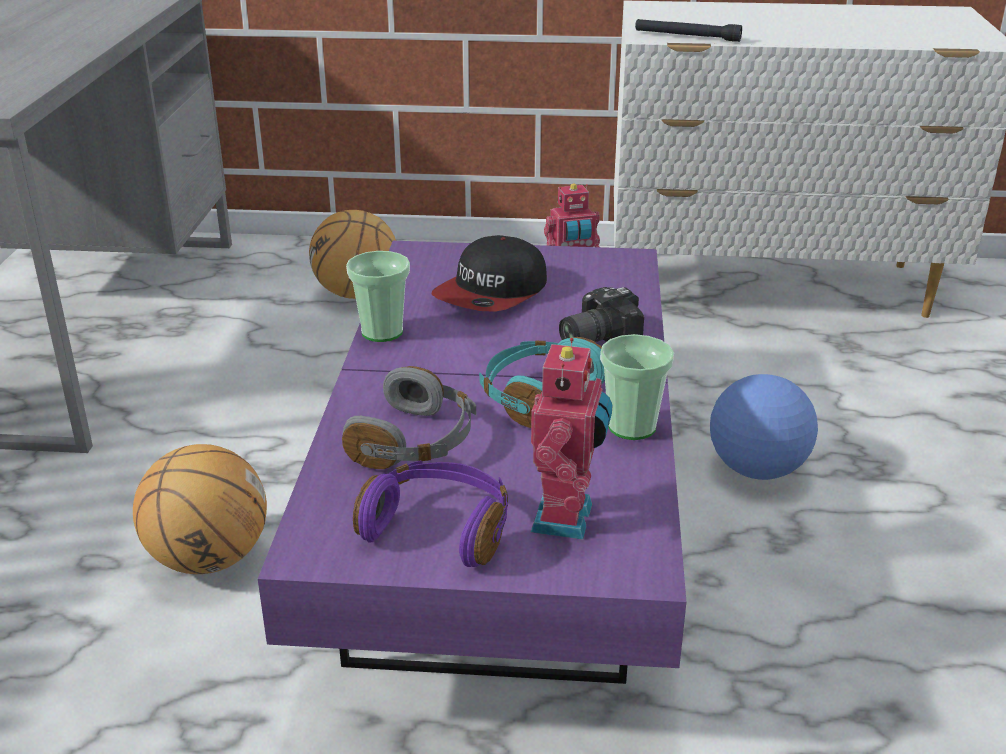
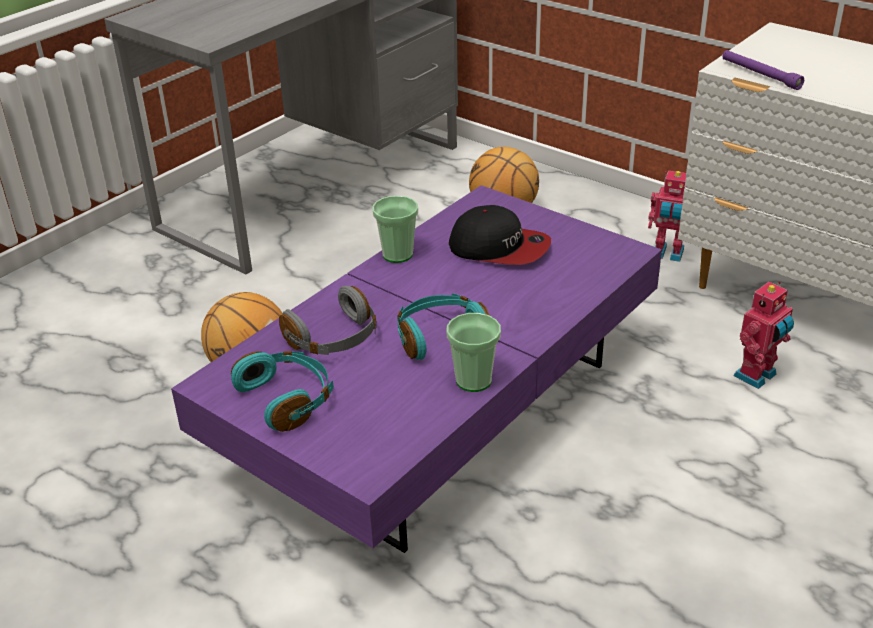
camera: 35 degrees right, 5 degrees up
(439, 528) = (288, 399): purple headphones -> turquoise headphones
(492, 293) = (499, 248): cap -> cap turned 135 degrees counterclockwise
(567, 518) = (363, 424): toy robot -> toy robot (757, 376)
(593, 337) = (527, 306): camera -> none
(687, 37) = (760, 75): black flashlight -> purple flashlight
(757, 470) = (651, 452): football -> none

